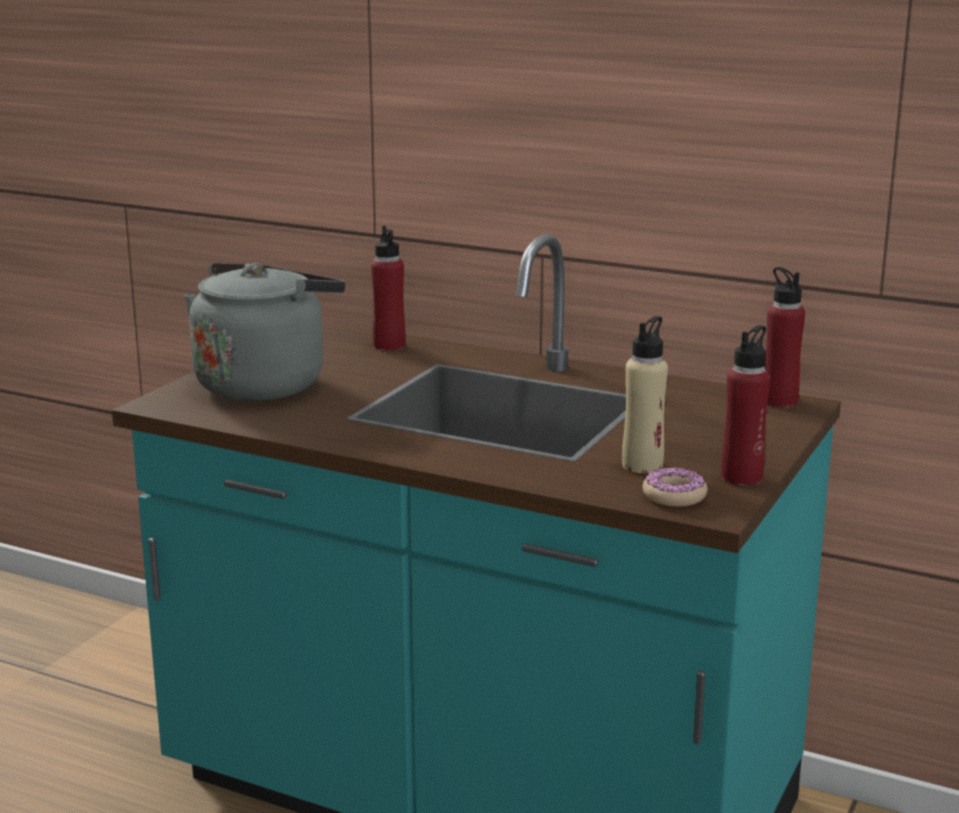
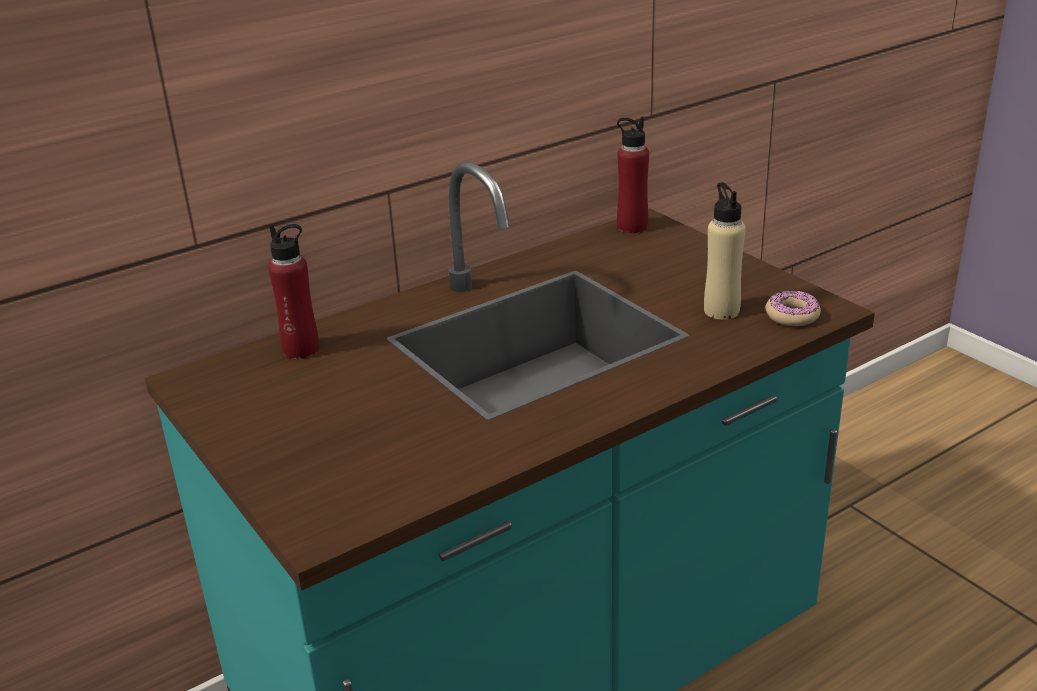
camera: 60 degrees left, 10 degrees up
(265, 383) = (331, 446): grey kettle -> none
(741, 477) = (772, 281): red bottle -> none

